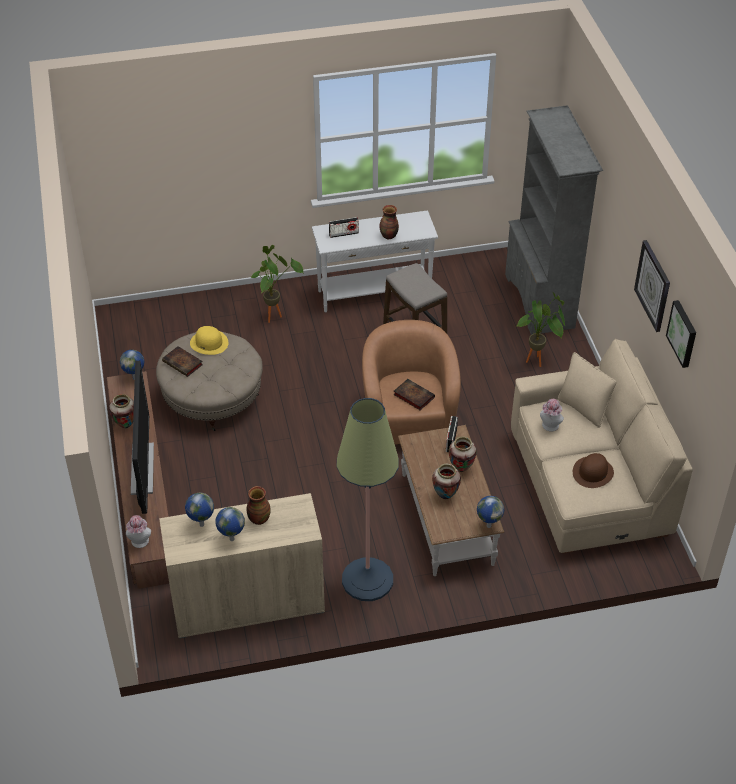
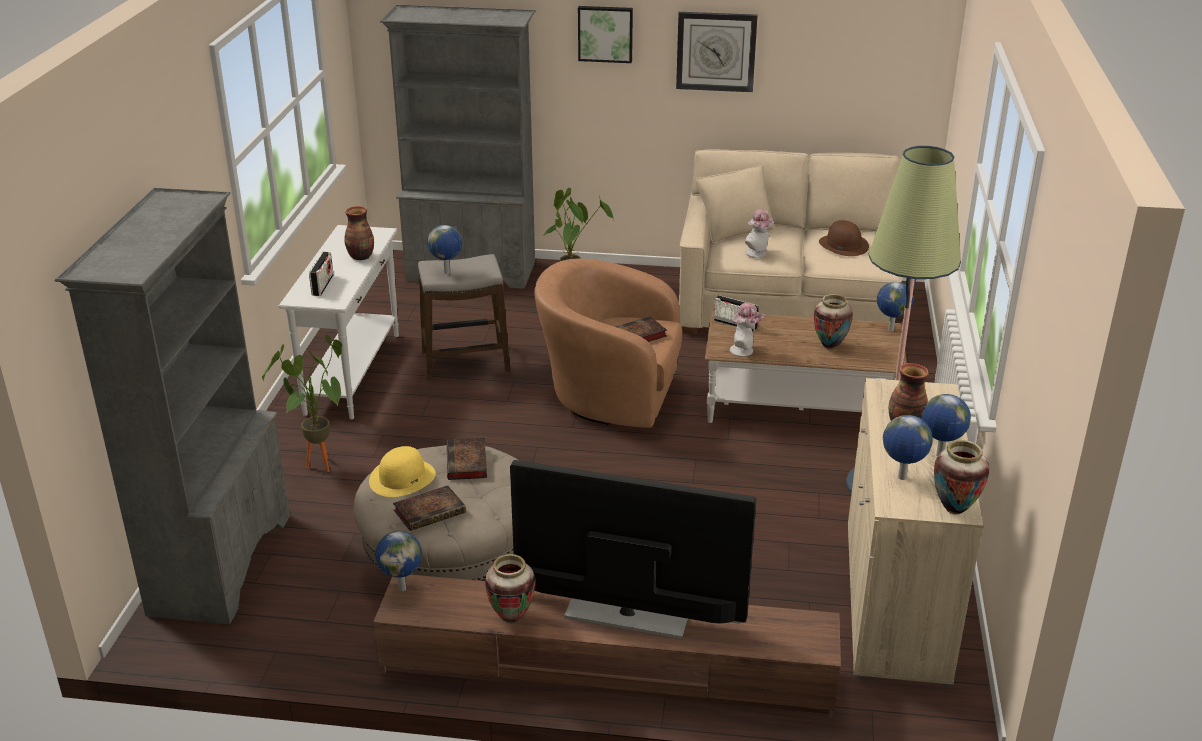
camera: 70 degrees left, 15 degrees down
(140, 543) = (797, 646): hat -> hat (744, 350)
(174, 314) = (220, 562): none -> grey bookcase
(233, 363) = (467, 463): none -> book
(406, 280) = (447, 272): none -> globe
(461, 468) = (787, 327): vase -> vase (954, 509)
(683, 333) = (811, 46): picture -> picture (605, 33)

